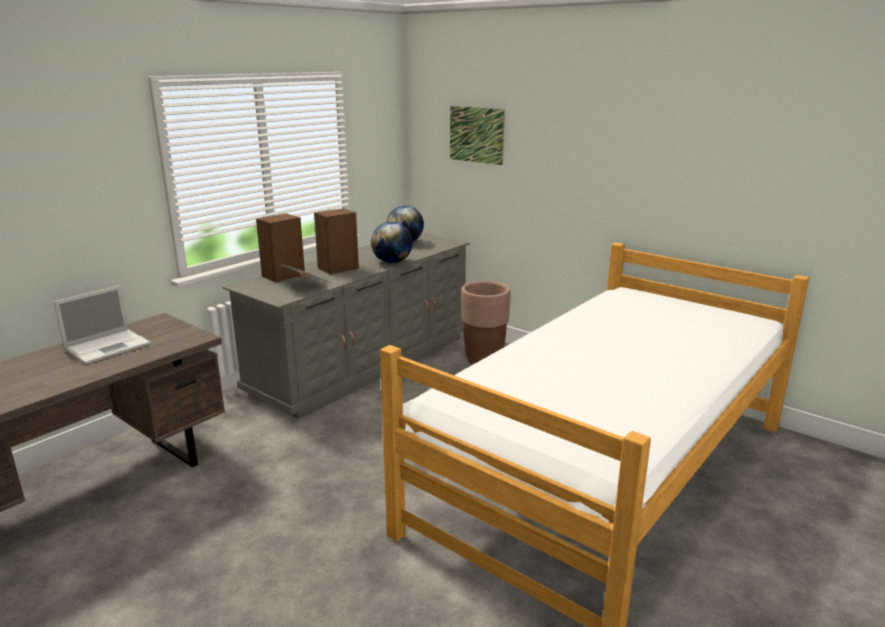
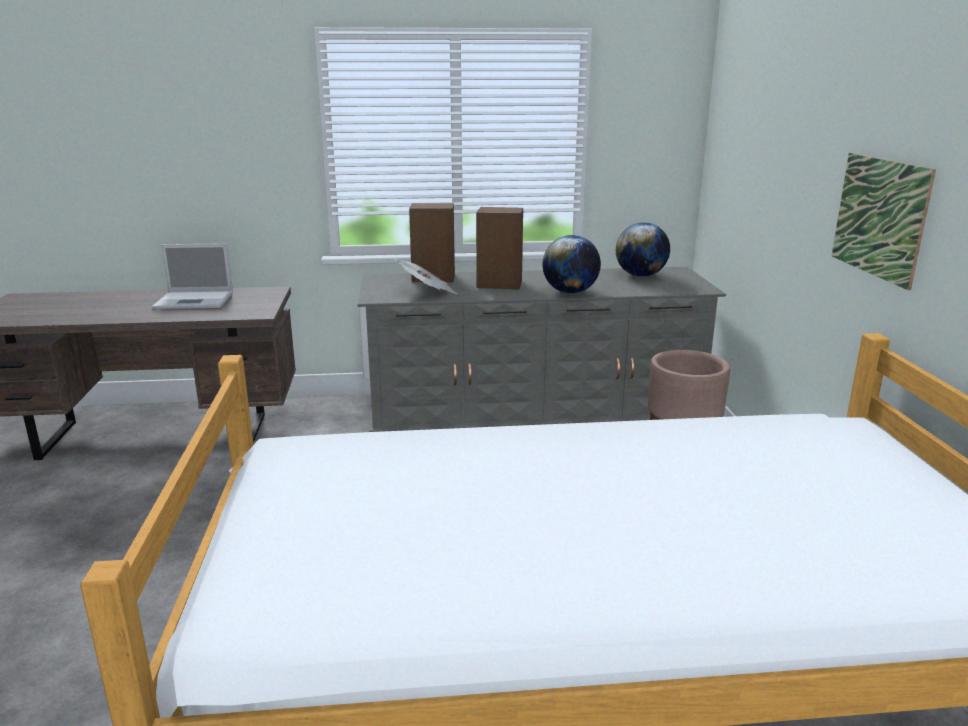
camera: 45 degrees right, 0 degrees up
(476, 135) = (762, 126): picture -> picture (879, 217)

